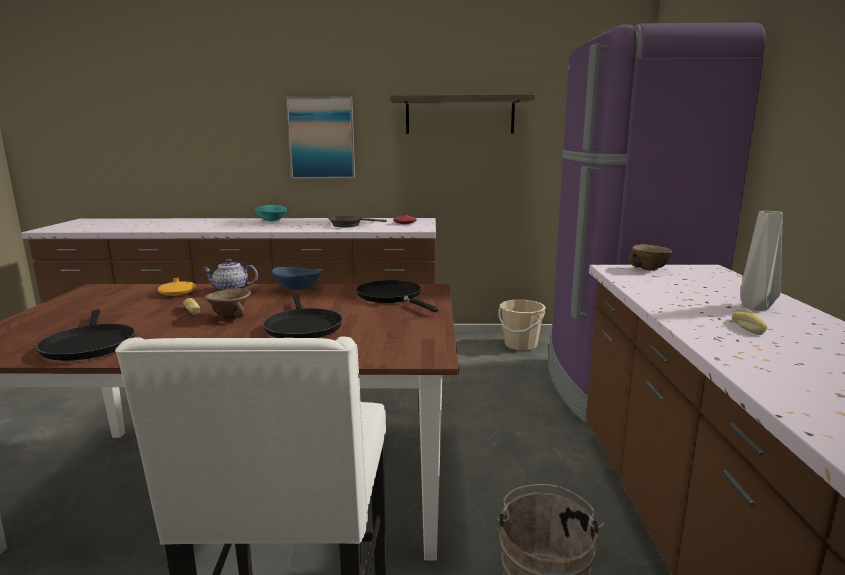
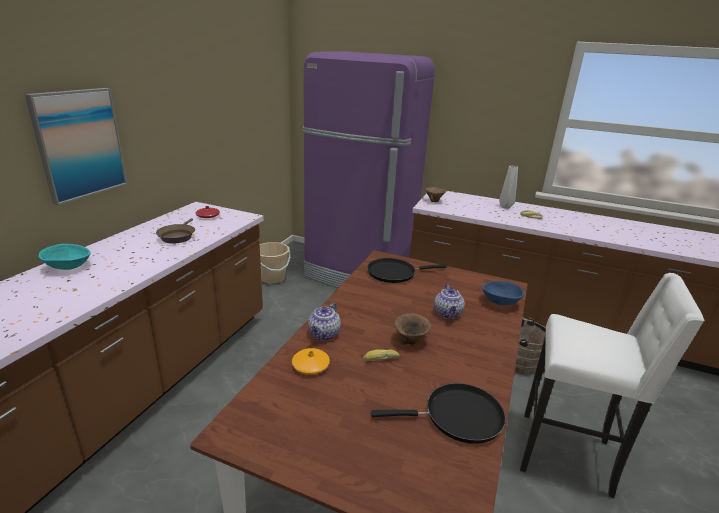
camera: 70 degrees left, 10 degrees up
(297, 289) = (346, 303): blue bowl -> blue bowl (500, 302)
(302, 327) = (448, 314): black frying pan -> teapot
(460, 115) = (198, 99): shelf -> none

